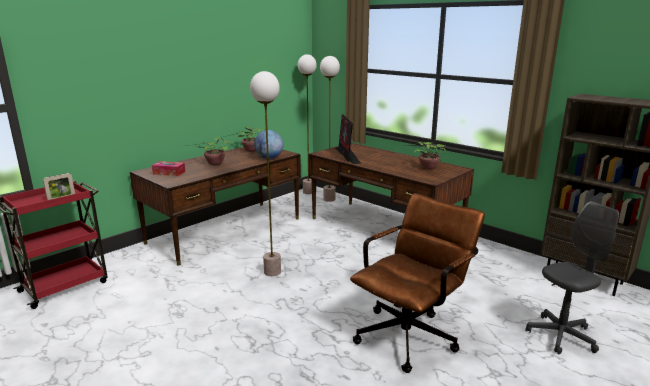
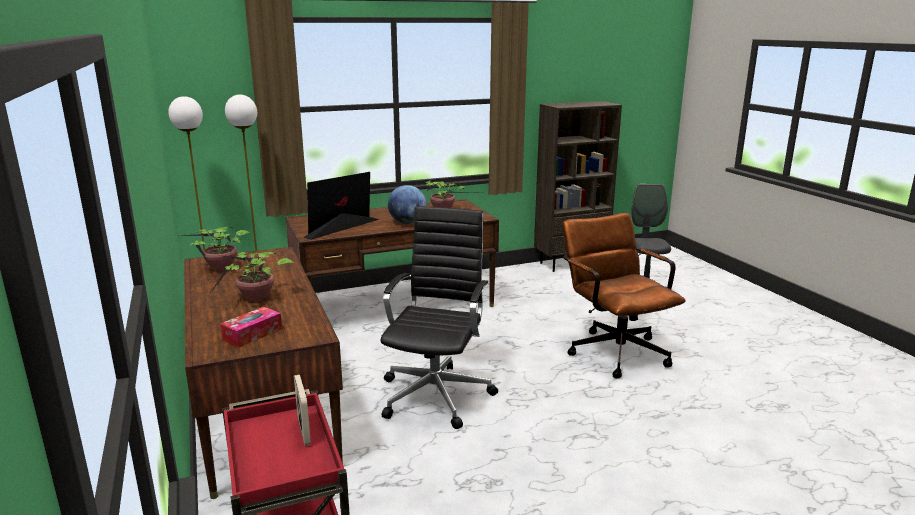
camera: 65 degrees left, 0 degrees up
(269, 158) = (284, 264): globe -> globe (407, 223)
(272, 272) = (437, 394): floor lamp -> black office chair
(347, 155) = (341, 228): monitor -> monitor turned 120 degrees clockwise

